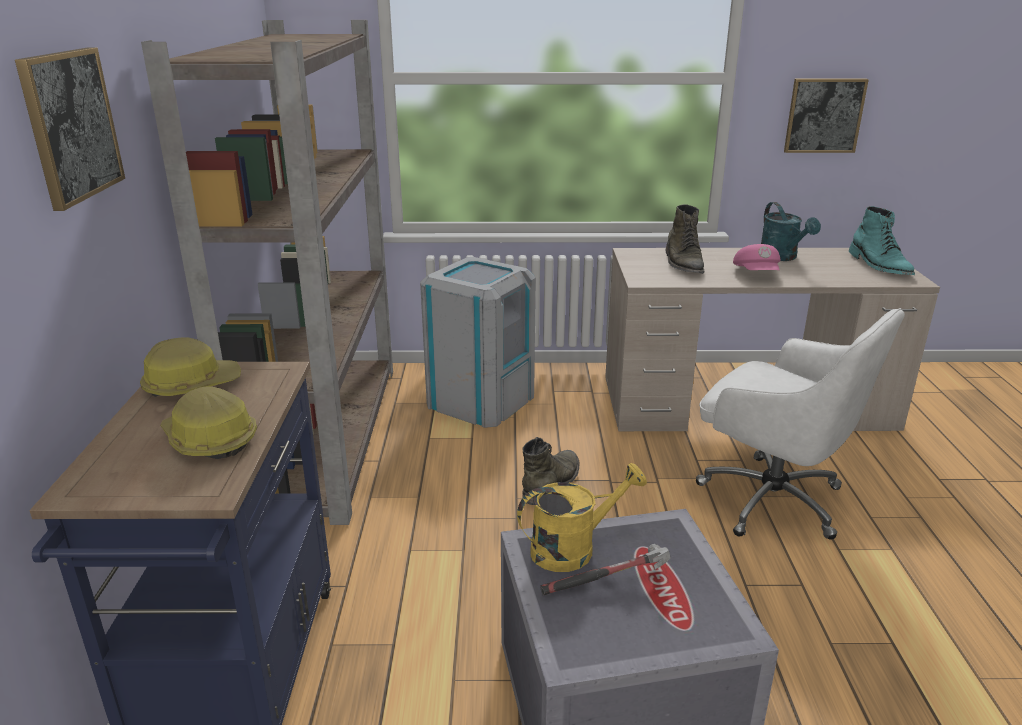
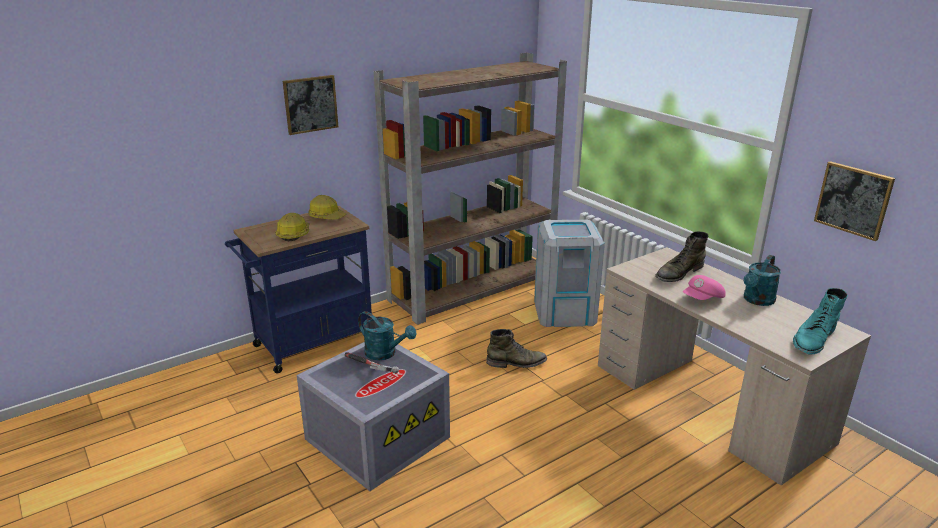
camera: 55 degrees right, 0 degrees up
(573, 548) = (385, 353): yellow watering can -> turquoise watering can
(771, 500) = (597, 443): white office chair -> none

